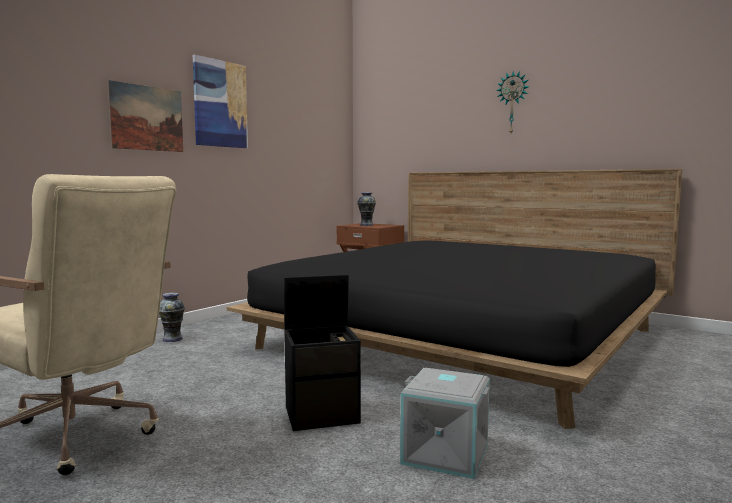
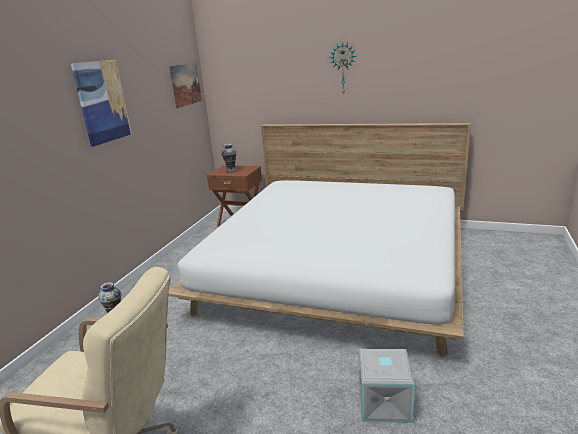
camera: 15 degrees left, 15 degrees up
(147, 118) = (47, 138): picture -> picture (185, 84)
(323, 414) = (285, 383): black storage box -> none
(463, 338) = (336, 269): black bed -> white bed

